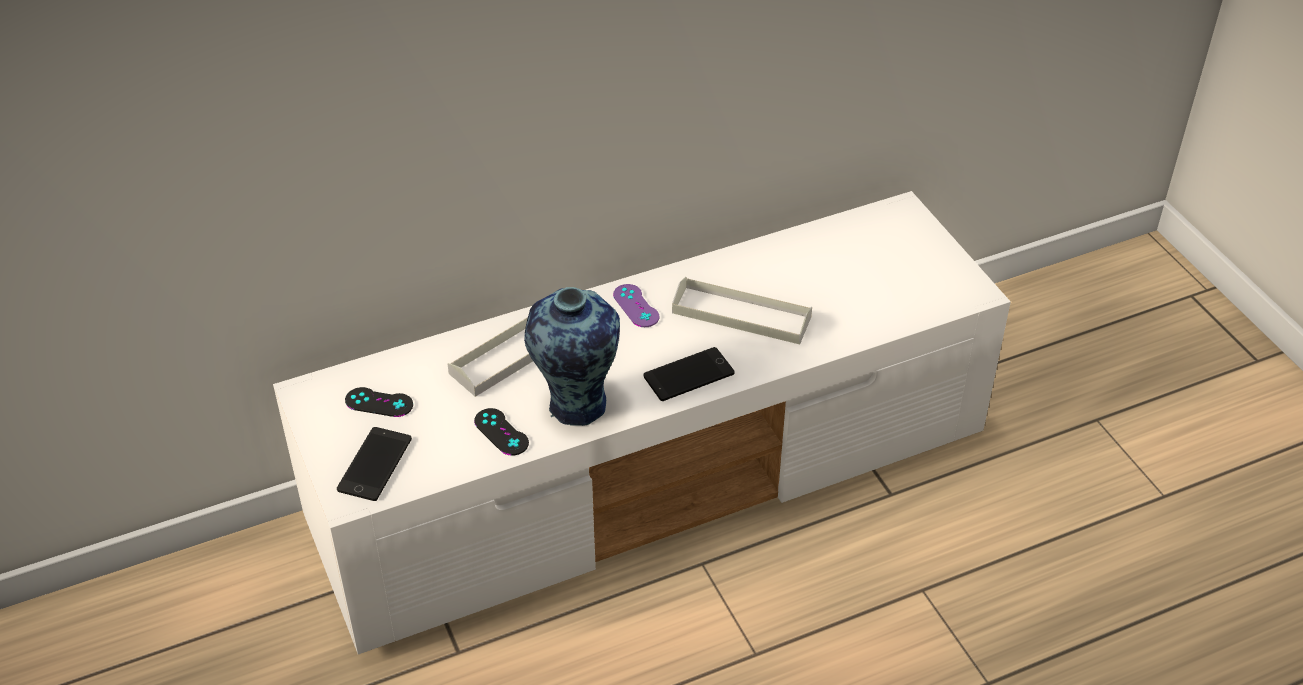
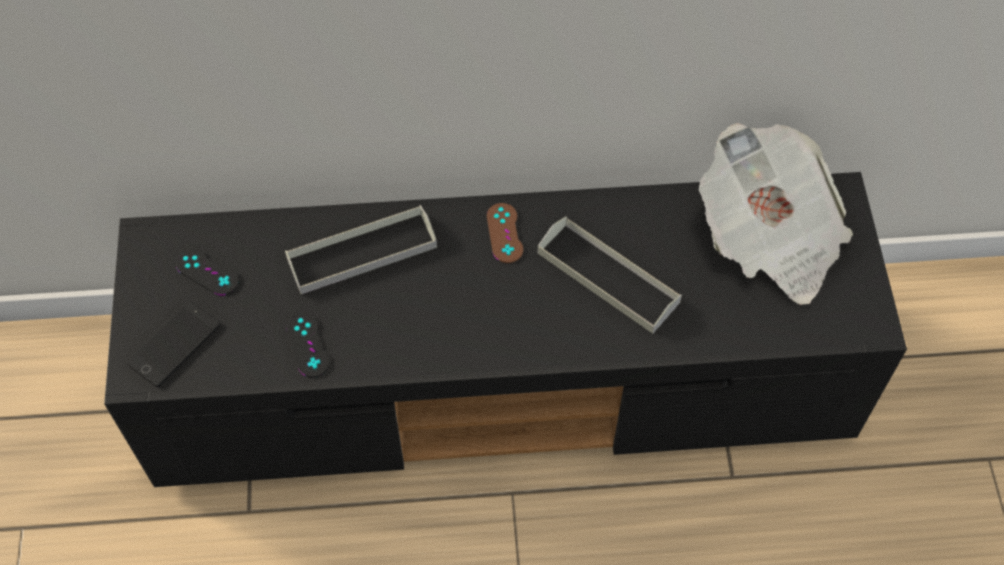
camera: 20 degrees right, 15 degrees up
(575, 406) = (392, 337): vase -> none
(636, 306) = (504, 233): purple game controller -> brown game controller
(654, 477) = (506, 380): white tv stand -> black tv stand
(688, 375) = (521, 336): phone -> none
(861, 253) = (769, 237): none -> newspaper

